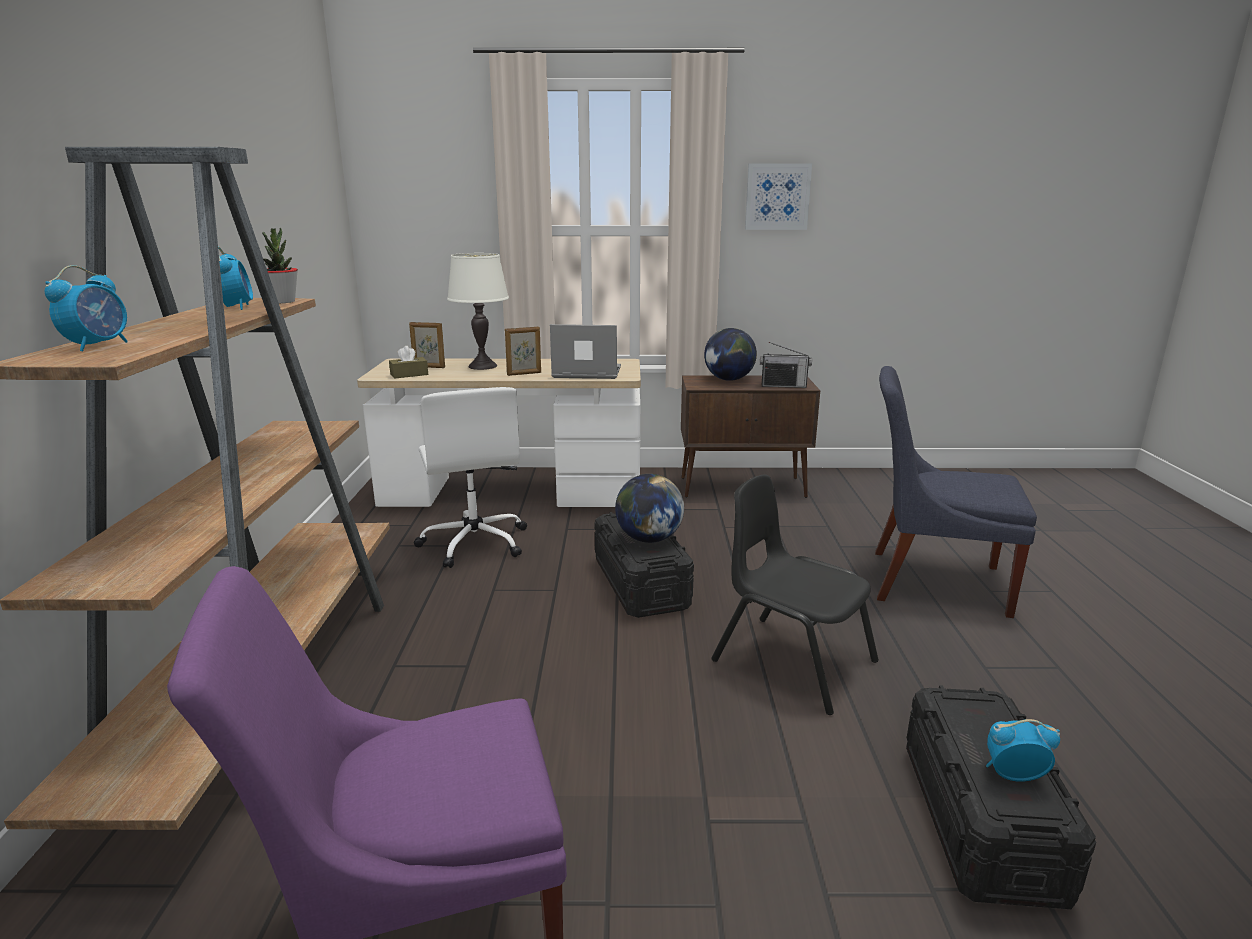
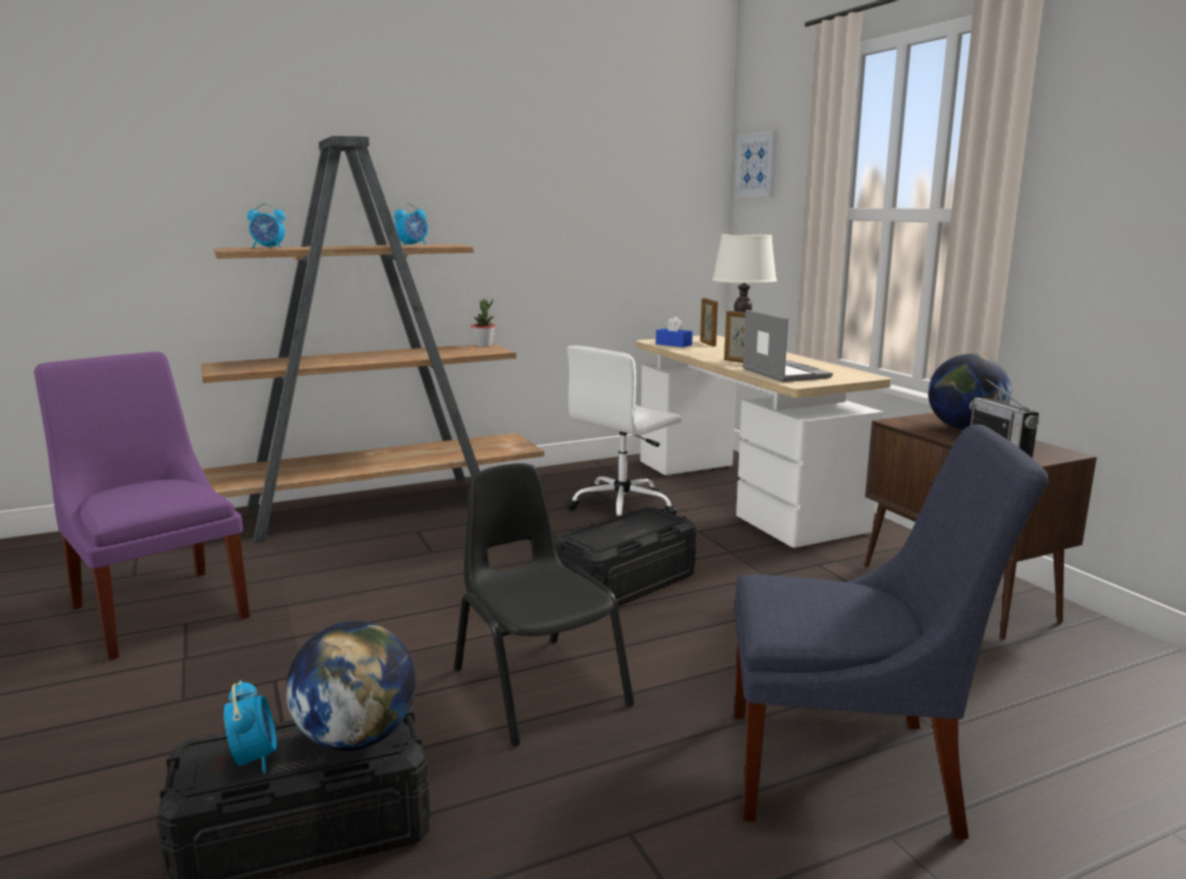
camera: 65 degrees right, 5 degrees down
(282, 301) = (445, 245): potted plant -> potted plant (483, 346)
(409, 374) = (673, 344): brown tissue box -> blue tissue box
(649, 539) = (618, 533): globe -> globe (356, 738)
(777, 197) = (1118, 164): picture -> picture (757, 165)
(793, 661) = (539, 687): black chair -> black chair turned 45 degrees counterclockwise
(930, 581) = (851, 771): blue chair -> blue chair turned 105 degrees clockwise

